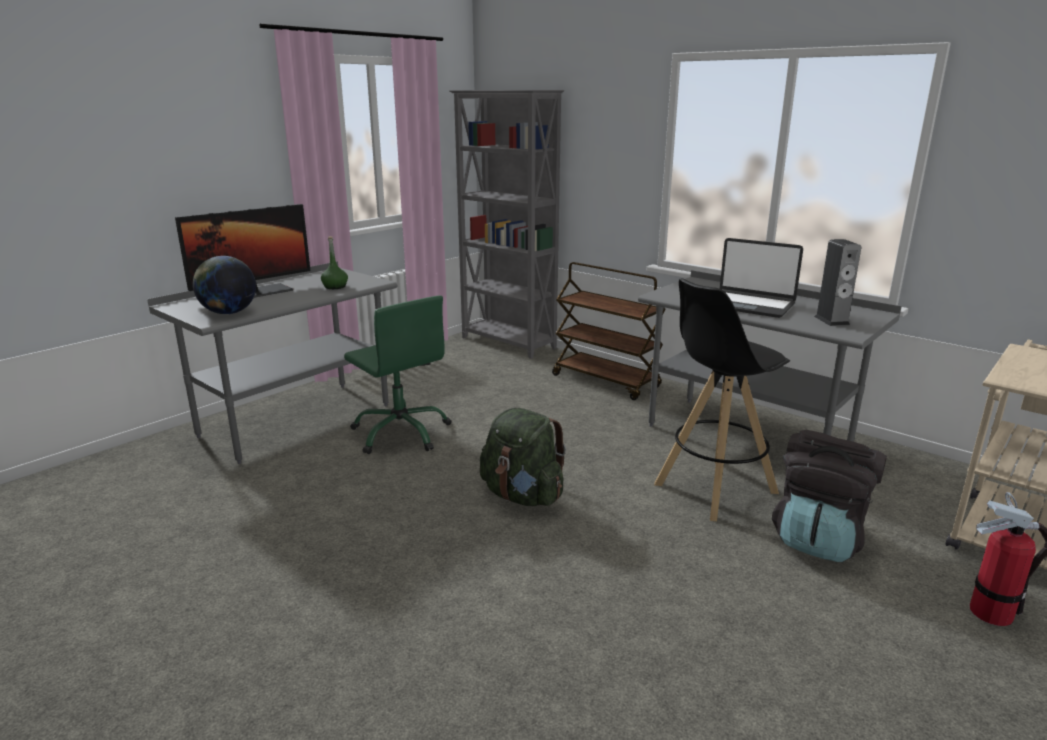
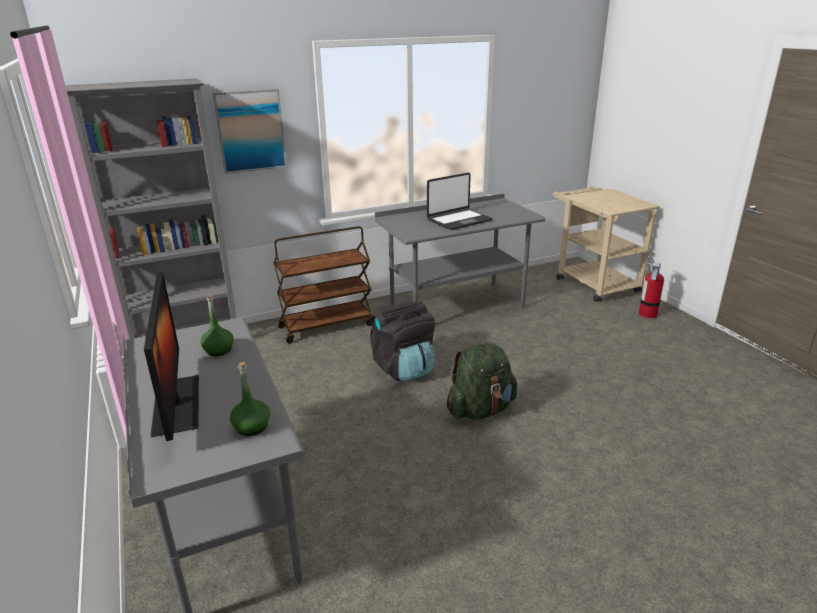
camera: 65 degrees left, 5 degrees up
(228, 313) = (251, 427): globe -> green bottle
(401, 433) = (326, 449): green office chair -> none
(600, 149) = (250, 131): none -> picture
(714, 488) = (512, 338): black stool -> none
(819, 538) = (577, 328): black backpack -> black backpack (404, 368)
(831, 320) = (505, 212): speaker -> none

